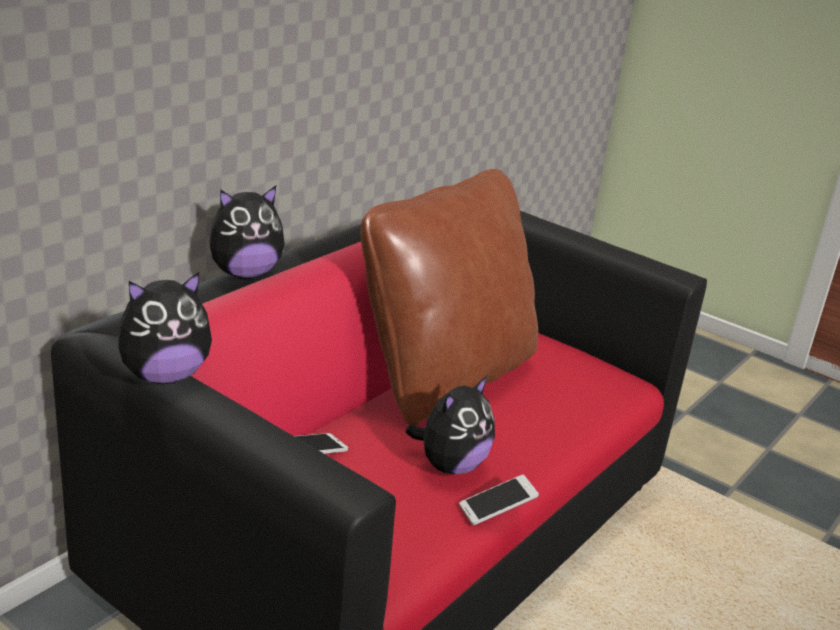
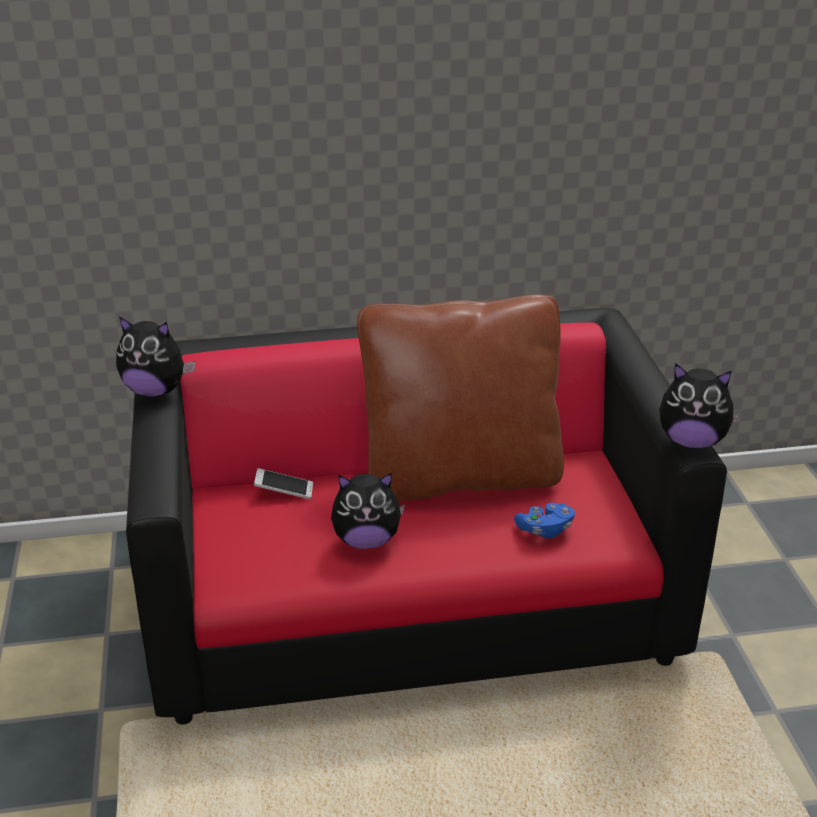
camera: 45 degrees right, 5 degrees up
(245, 273) = (307, 335): plush toy -> plush toy (692, 441)
(497, 509) = (356, 585): phone -> none
(568, 395) = (545, 530): none -> blue game controller

